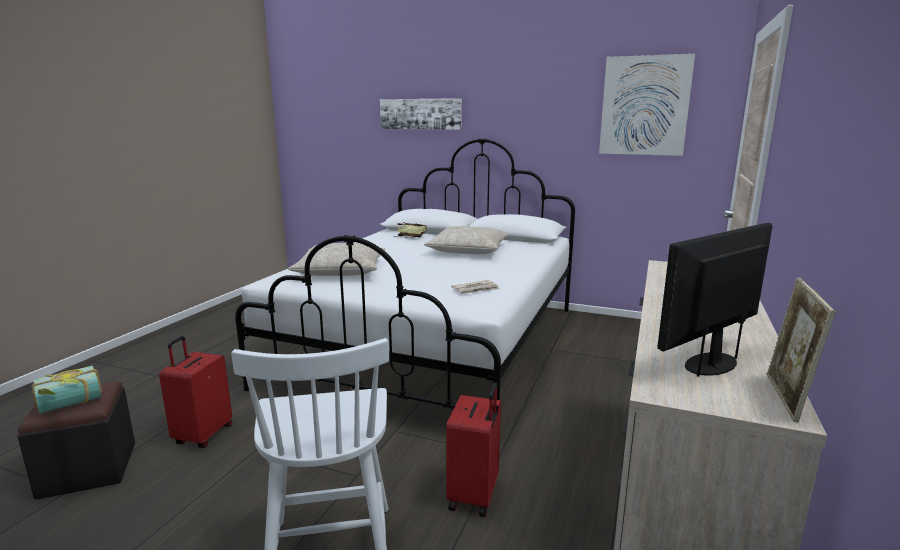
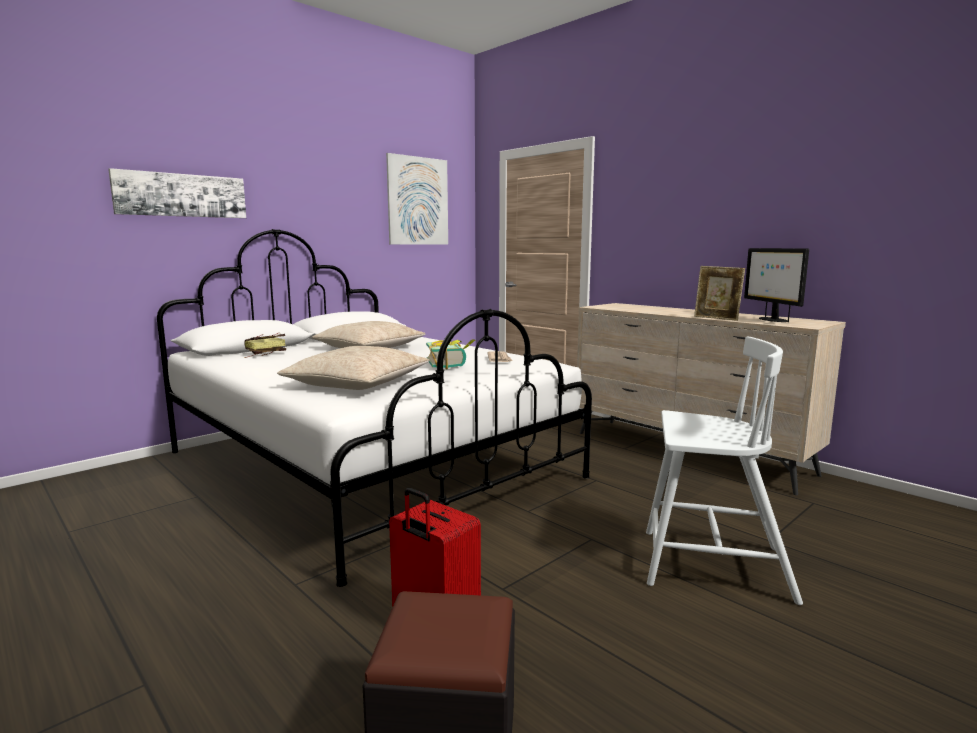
camera: 65 degrees left, 5 degrees down
(70, 404) = (468, 623): book -> book (450, 365)
(475, 495) = (644, 498): red suitcase -> none
(786, 398) = (812, 319): picture frame -> picture frame (716, 318)

